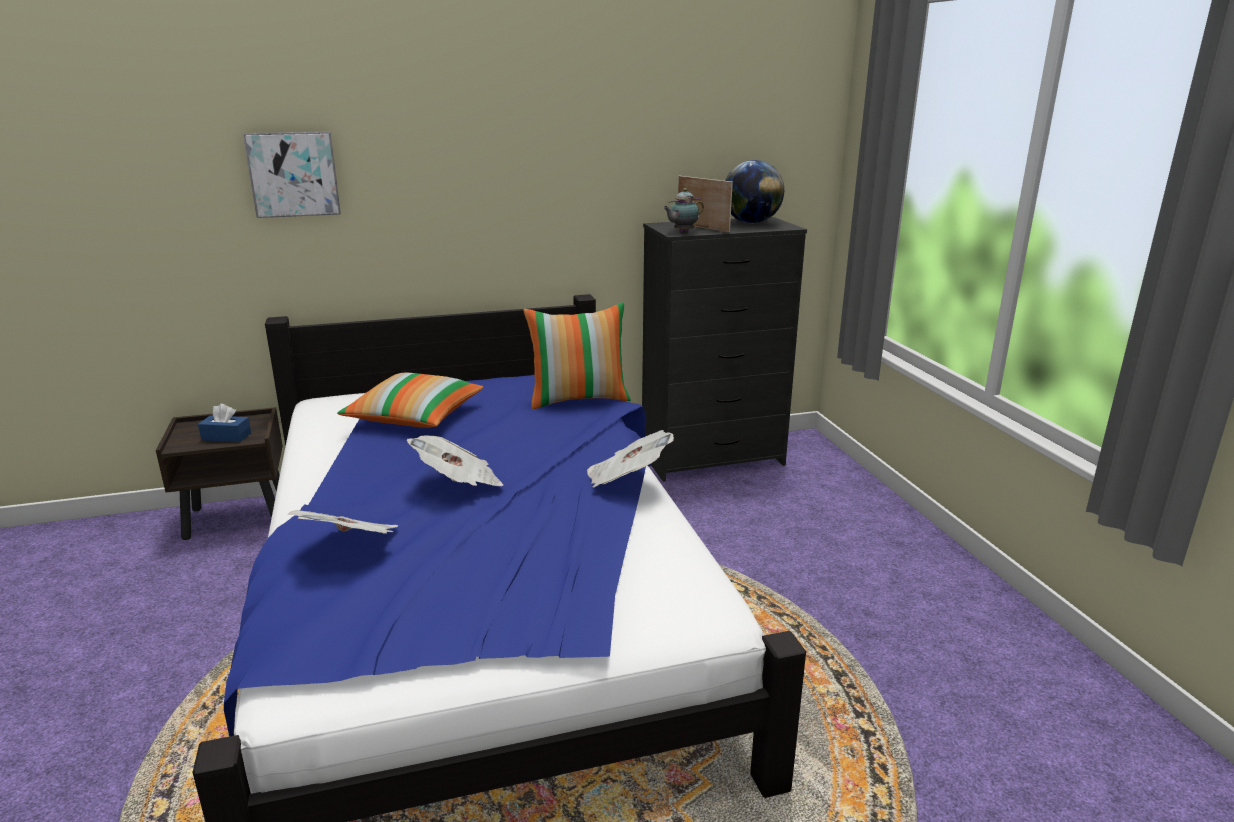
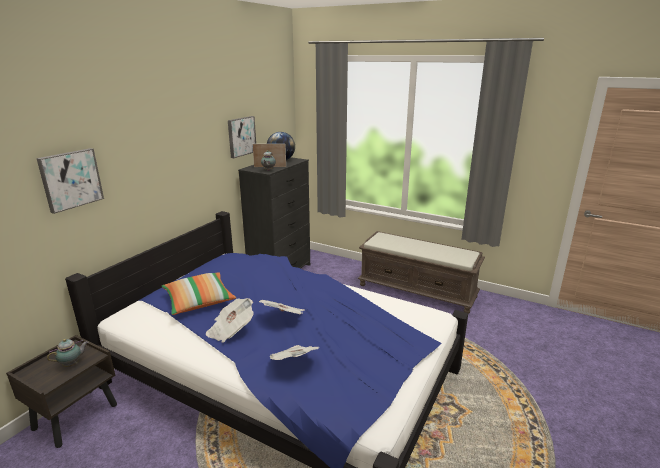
camera: 45 degrees left, 0 degrees up
(226, 437) = (72, 364): blue tissue box -> teapot
(579, 399) = (258, 263): pillow -> none
(627, 479) = (339, 286): newspaper -> newspaper (231, 330)
(665, 159) = (241, 136): none -> picture
(942, 603) = (417, 291): none -> brown bench

